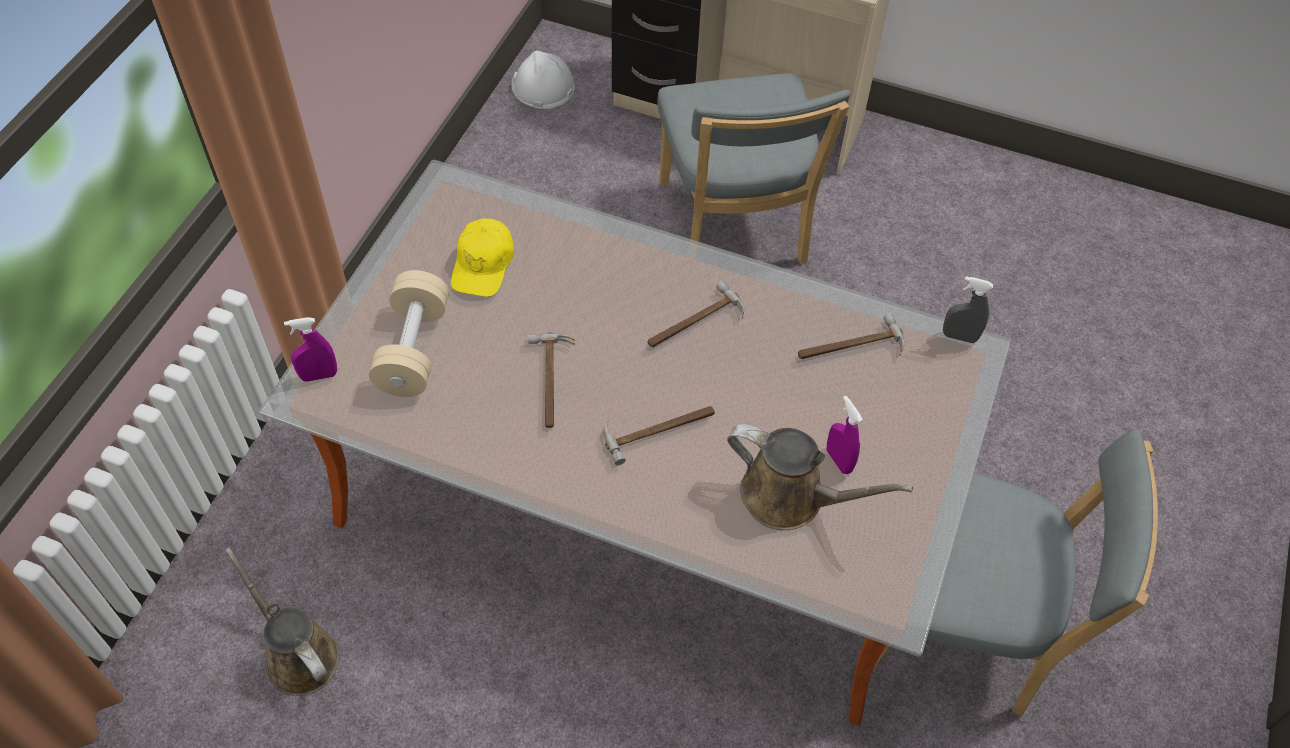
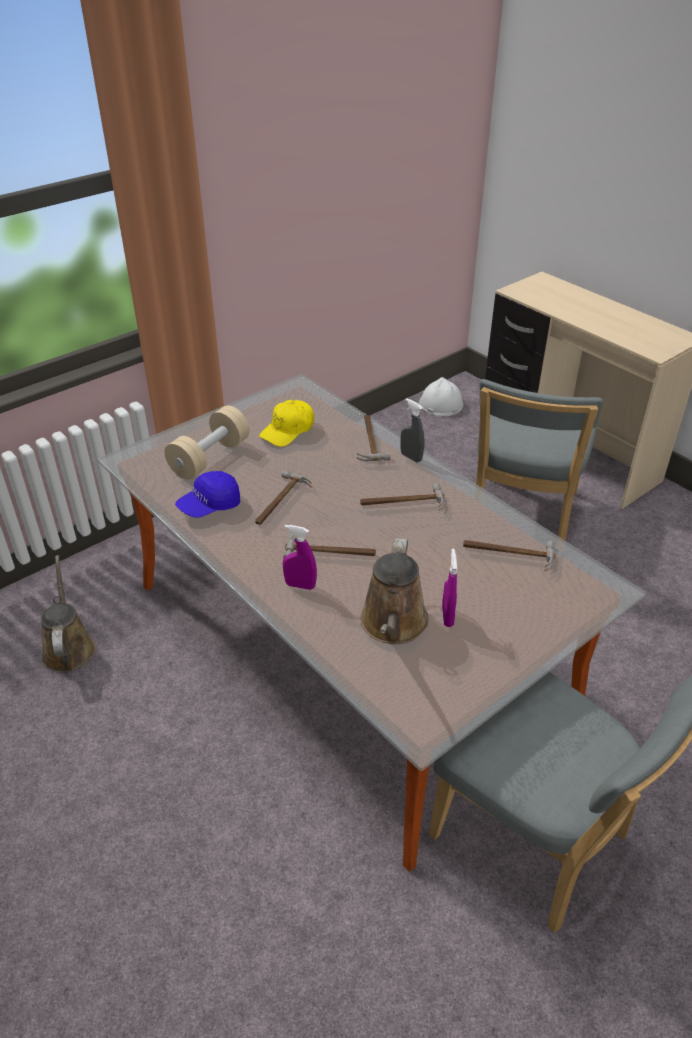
camera: 30 degrees right, 15 degrees down
(319, 375) = (145, 452): purple spray bottle -> purple spray bottle (300, 585)
(469, 425) = (209, 506): none -> blue cap
(595, 241) = (369, 440): none -> hammer
(790, 497) = (393, 625): brown watering can -> brown watering can turned 45 degrees clockwise
(959, 337) = (602, 576): grey spray bottle -> grey spray bottle (411, 457)

